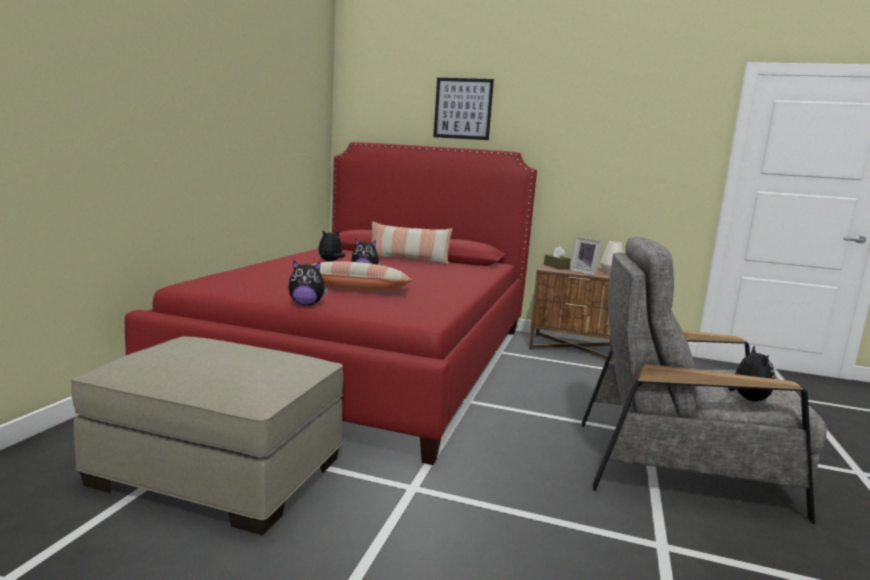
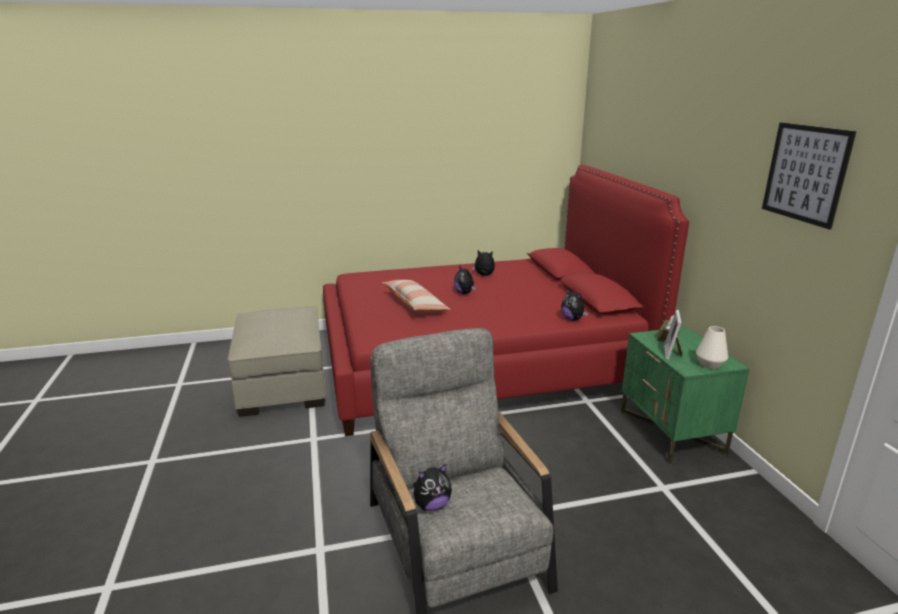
camera: 60 degrees right, 10 degrees up
(306, 304) = (356, 307): plush toy -> plush toy (572, 319)
(408, 260) = (549, 289): pillow -> none
(463, 109) = (652, 140): picture -> picture (805, 173)
(572, 348) = (672, 432): brown nightstand -> green nightstand

